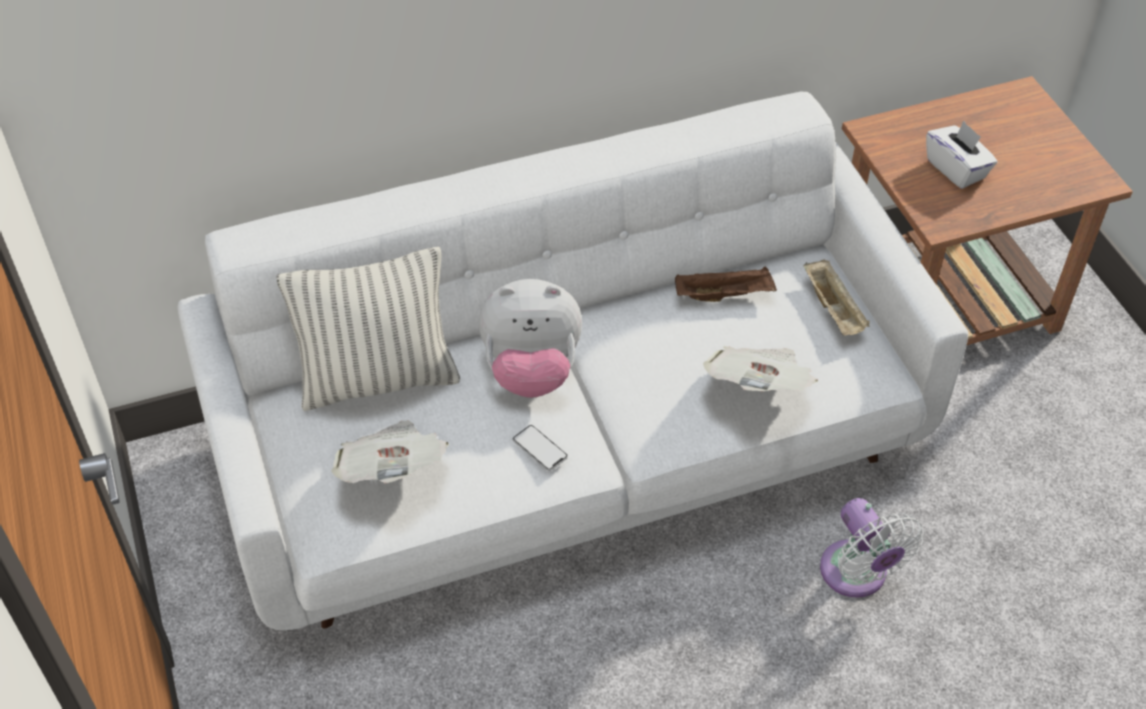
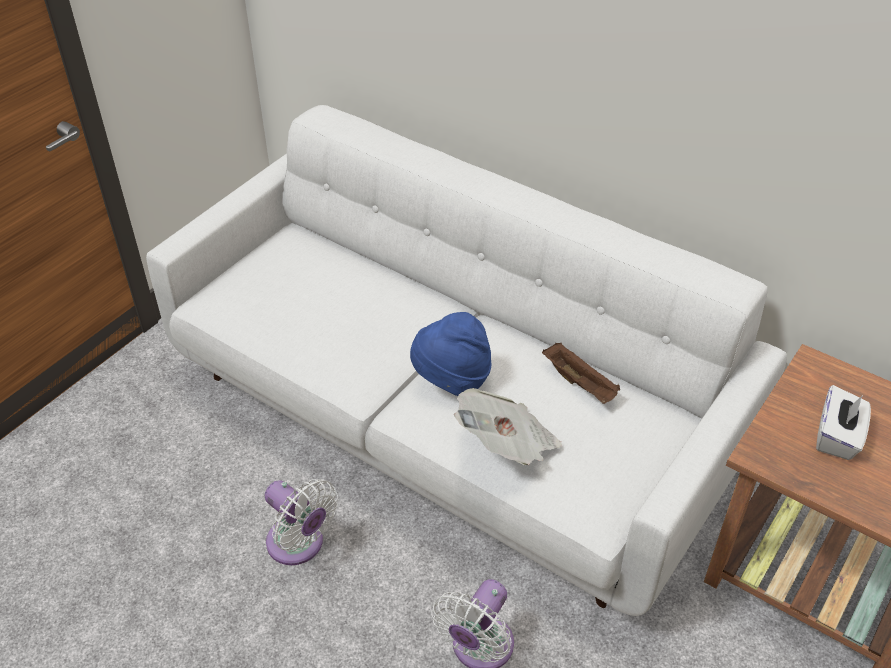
camera: 55 degrees right, 5 degrees down
(378, 380) = (341, 260): pillow -> none
(393, 470) = (271, 301): newspaper -> none
(531, 371) = (413, 323): plush toy -> none
(540, 448) = (348, 358): phone -> none
(633, 660) = (299, 545): none -> white fan
(641, 382) = (452, 379): none -> blue hat
(834, 310) = (633, 454): beige tray -> none

